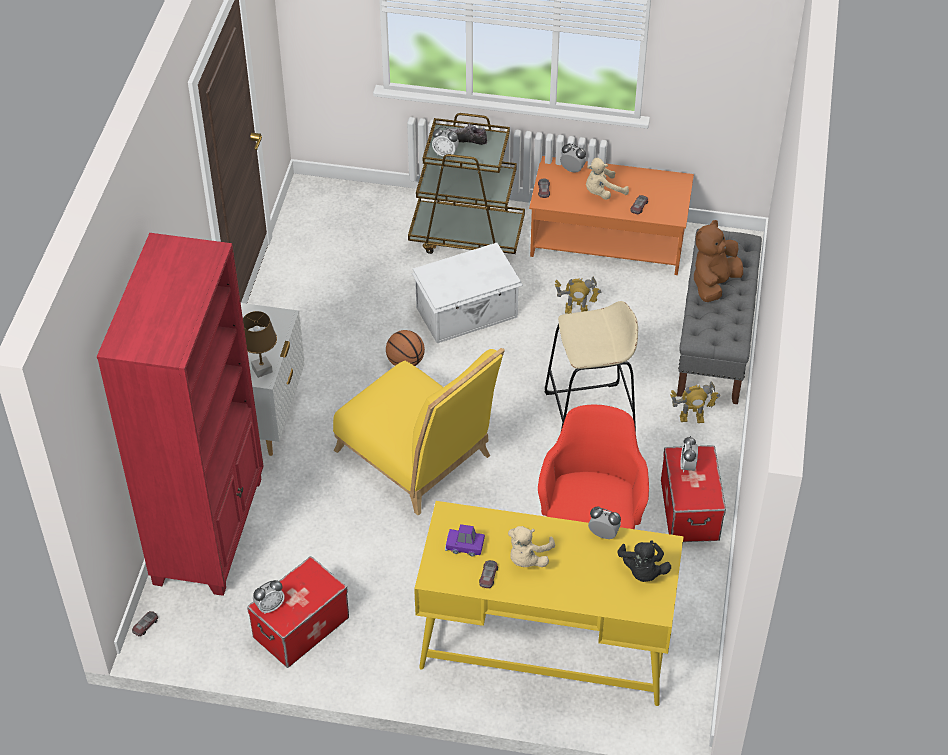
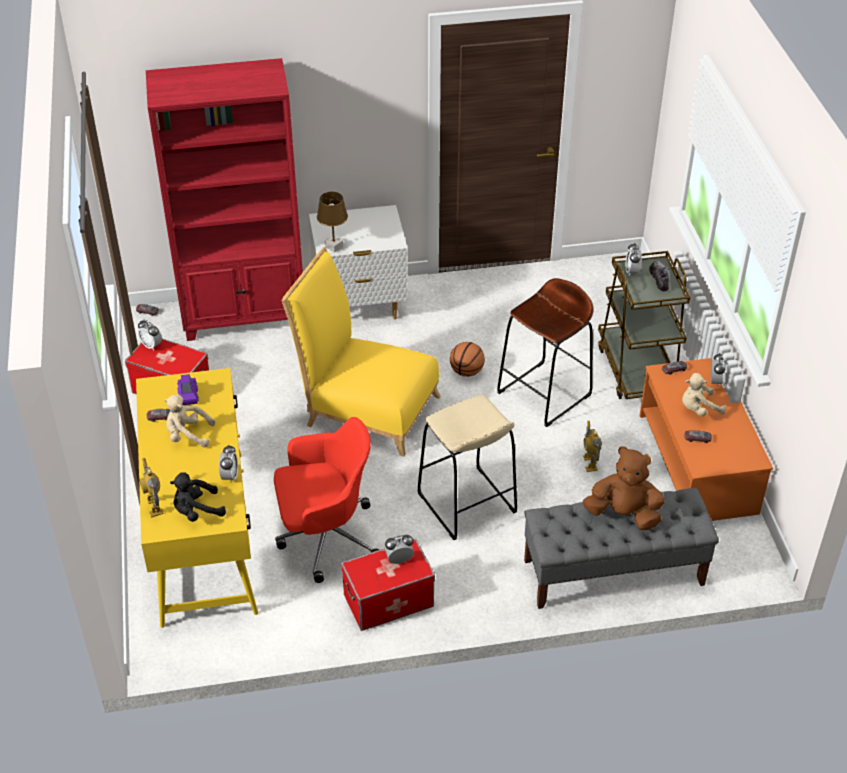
camera: 70 degrees right, 5 degrees down
(419, 459) = (365, 408): yellow chair -> yellow chair turned 90 degrees clockwise
(468, 313) = (544, 394): white storage box -> brown stool
(602, 193) = (698, 409): beige plush toy -> beige plush toy turned 60 degrees counterclockwise
(692, 418) = (502, 577): toy robot -> toy robot (154, 506)

